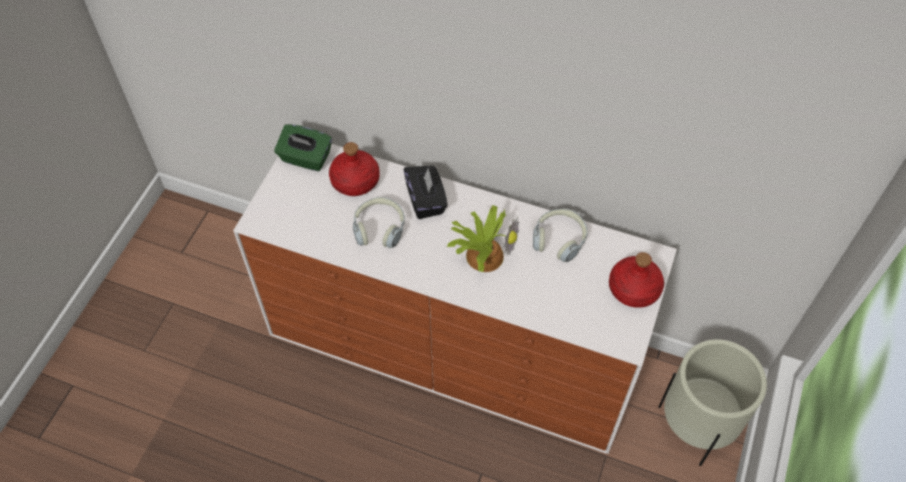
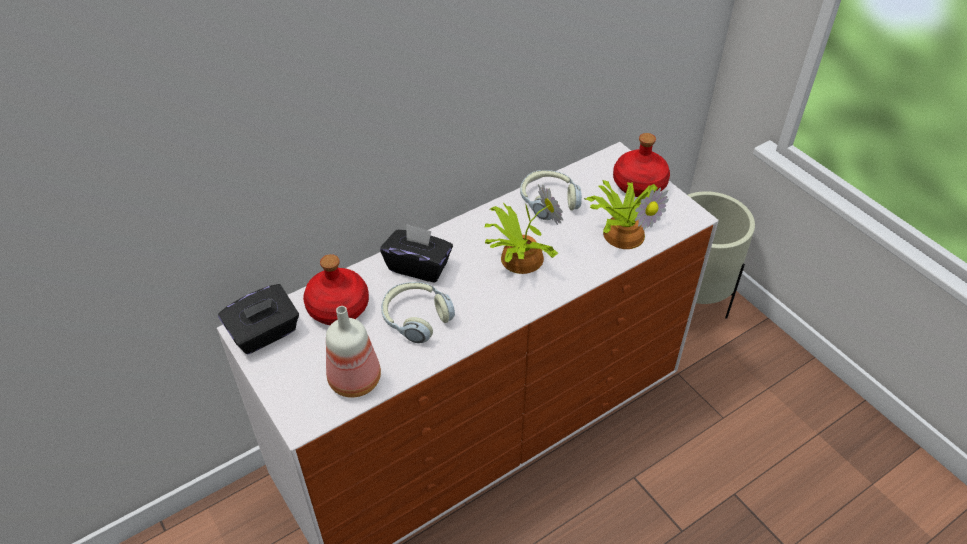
camera: 55 degrees left, 10 degrees down
(305, 158) = (265, 333): green tissue box -> black tissue box
(306, 227) = (356, 379): none -> bottle
(568, 306) = (623, 232): none -> potted plant

